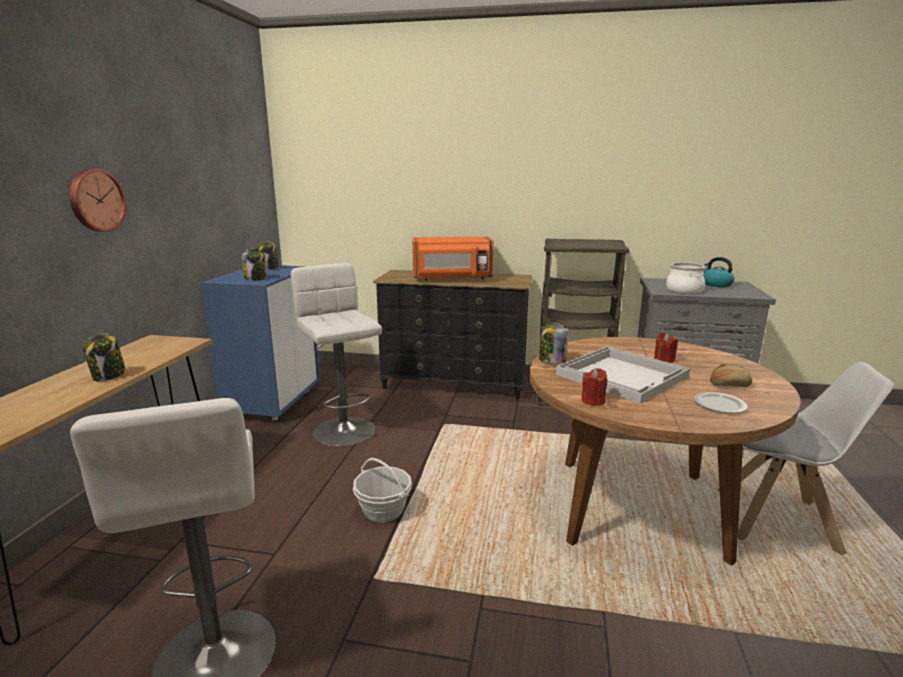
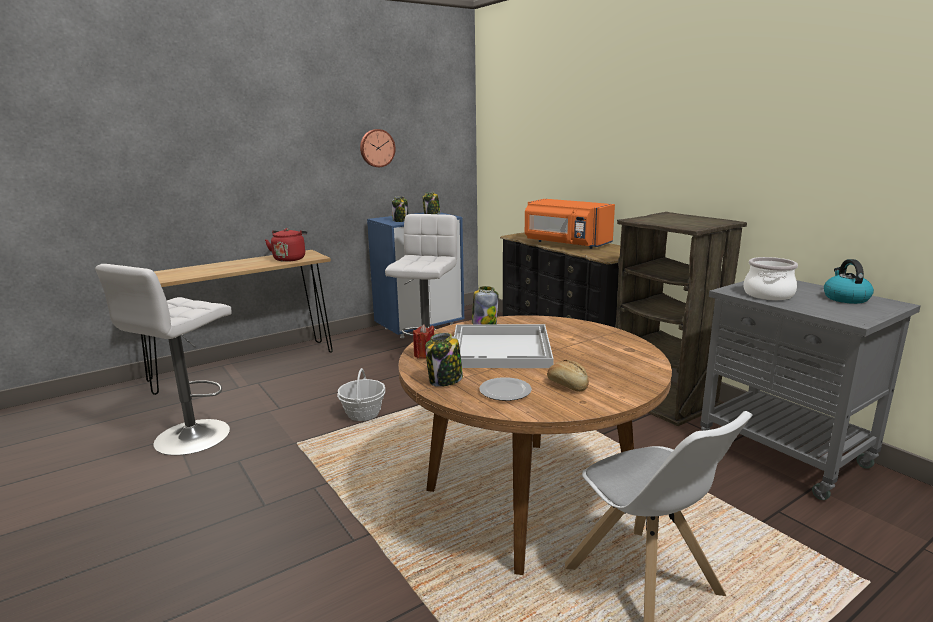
camera: 45 degrees right, 0 degrees up
(96, 200) = (281, 154): wall clock -> wall clock (377, 148)
(109, 376) = (245, 266): jar -> jar (445, 380)
(154, 351) = (290, 258): none -> red kettle
(664, 360) = (579, 351): red candle -> none

